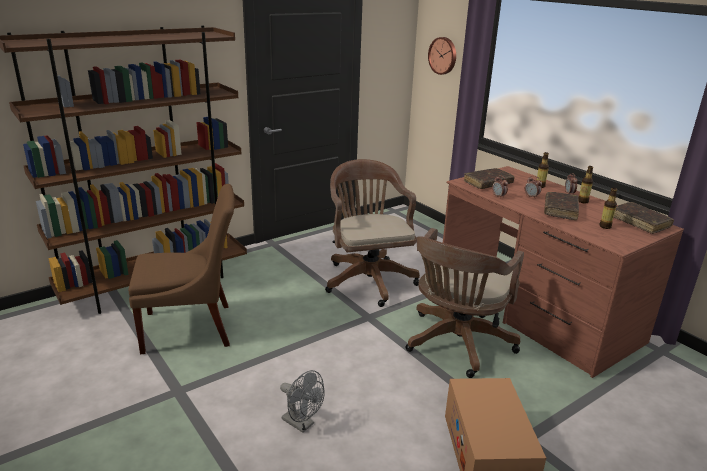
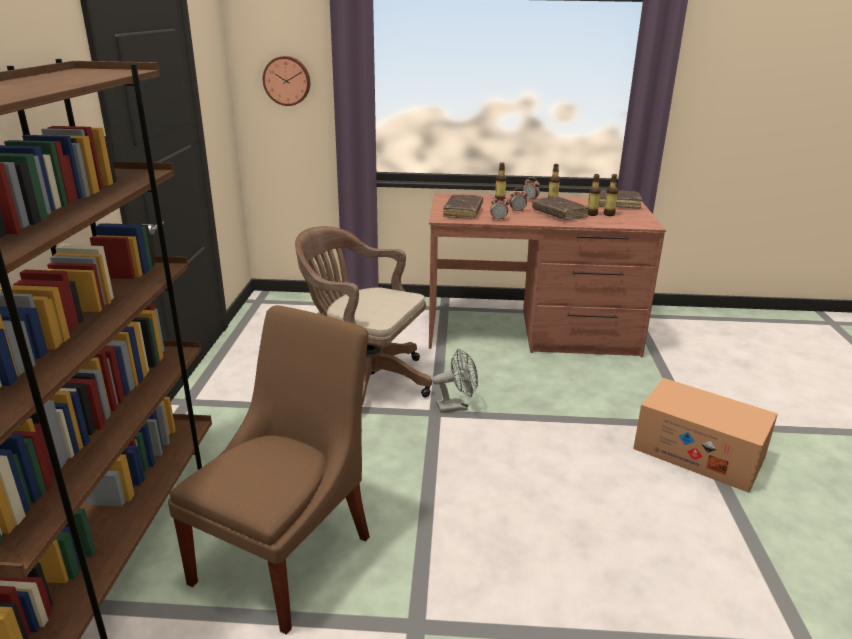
camera: 50 degrees left, 0 degrees up
(302, 424) = (573, 543): grey fan -> grey fan (457, 406)
(456, 344) = (536, 390): brown office chair -> none
(589, 220) = (591, 214): none -> bottle

